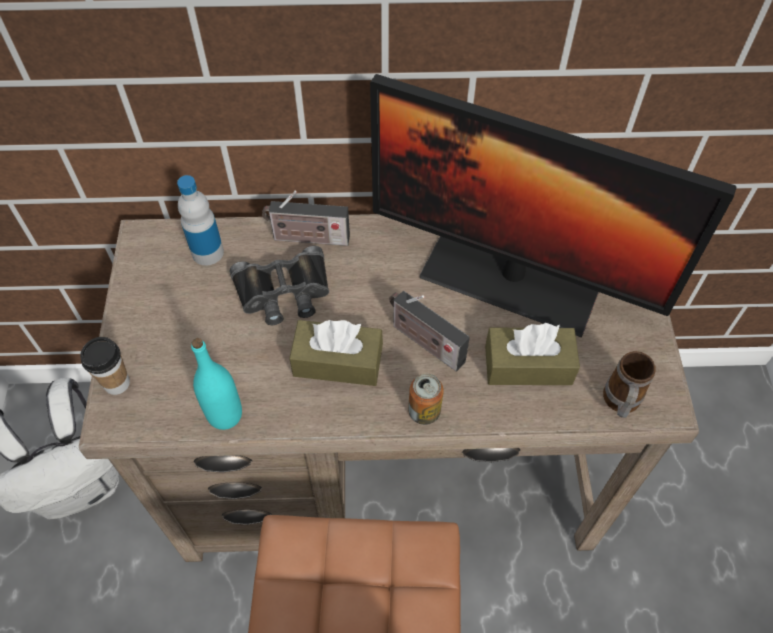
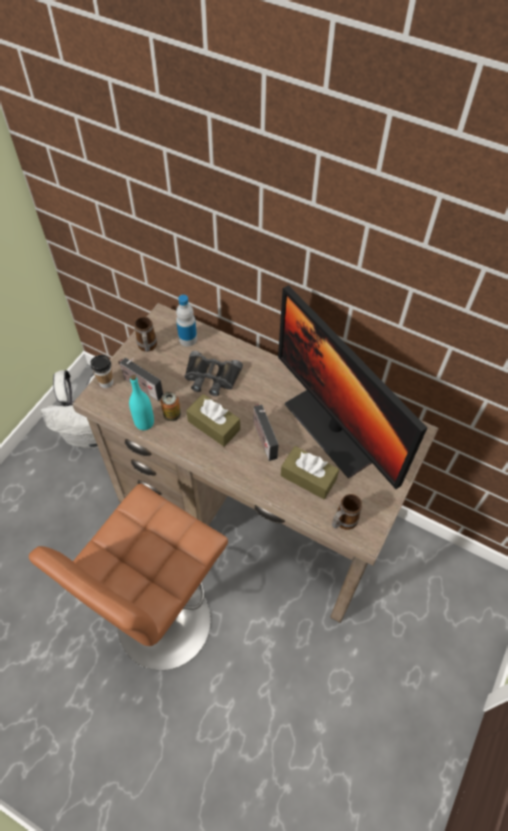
camera: 30 degrees right, 0 degrees up
(150, 295) = (147, 347): none -> mug
(307, 238) = (241, 355): radio -> radio (141, 386)
(424, 411) = (239, 471): can -> can (172, 415)

